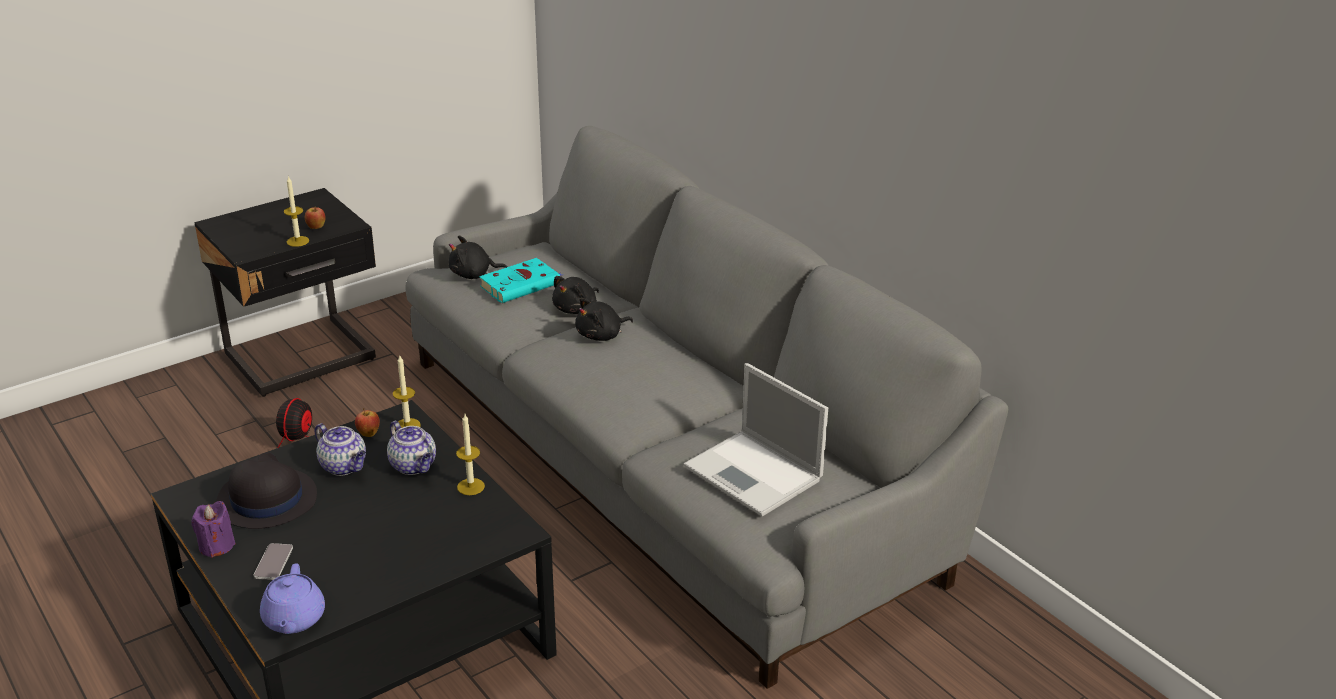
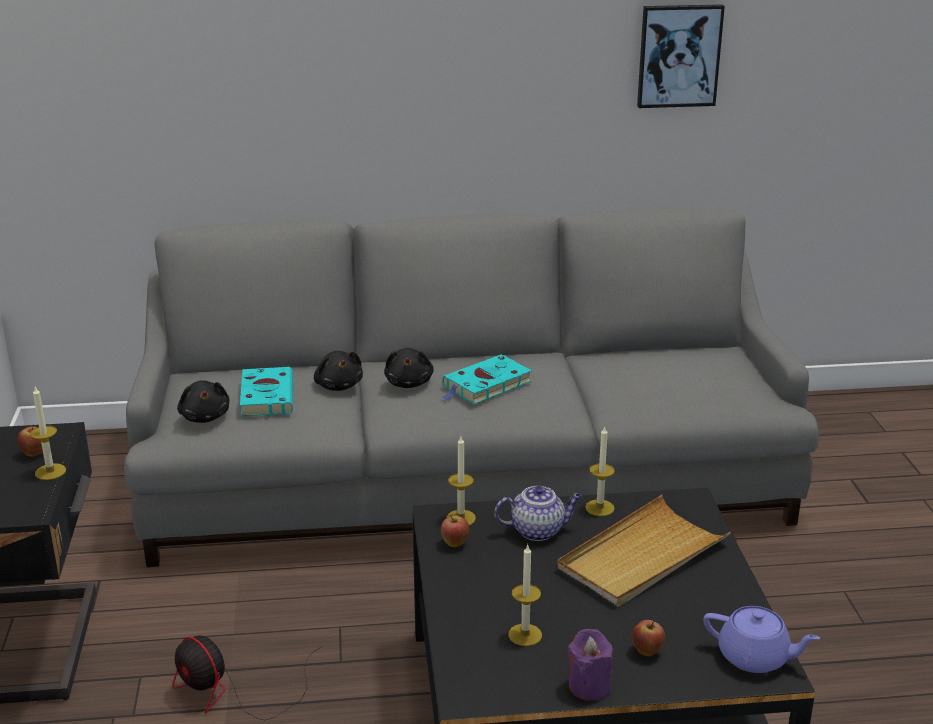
camera: 60 degrees left, 5 degrees down
(266, 500) = (525, 635): black hat -> candle
(273, 562) = (647, 652): phone -> apple
(344, 466) = (503, 571): teapot -> none
(408, 527) = (641, 556): none -> beige tray
(474, 275) = (205, 417): black plush toy -> black plush toy turned 45 degrees counterclockwise
(625, 370) = (485, 385): none -> turquoise book
(755, 474) = (689, 378): laptop -> none
(977, 147) = (679, 56): none -> picture

